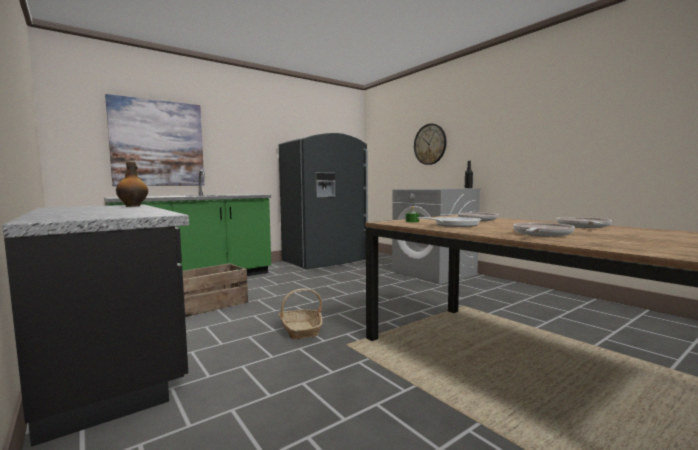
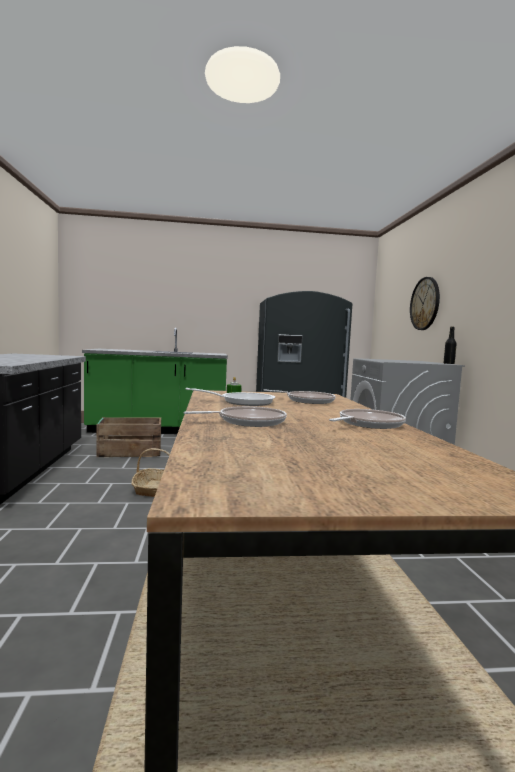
camera: 30 degrees right, 0 degrees up
(133, 206) = (59, 357): bottle -> none
(158, 143) = (144, 303): picture -> none

